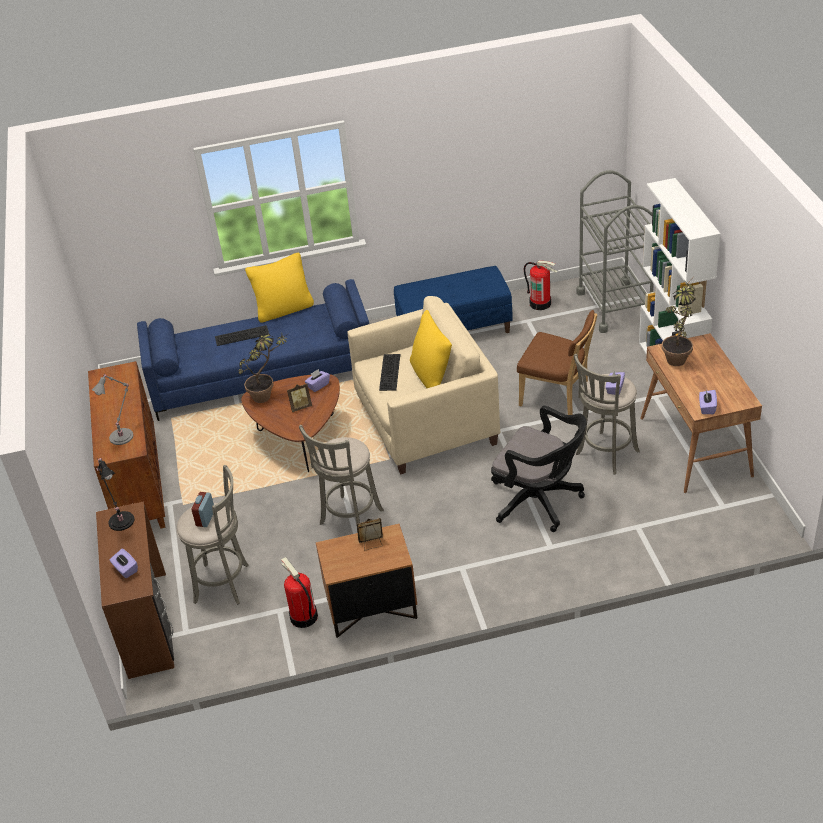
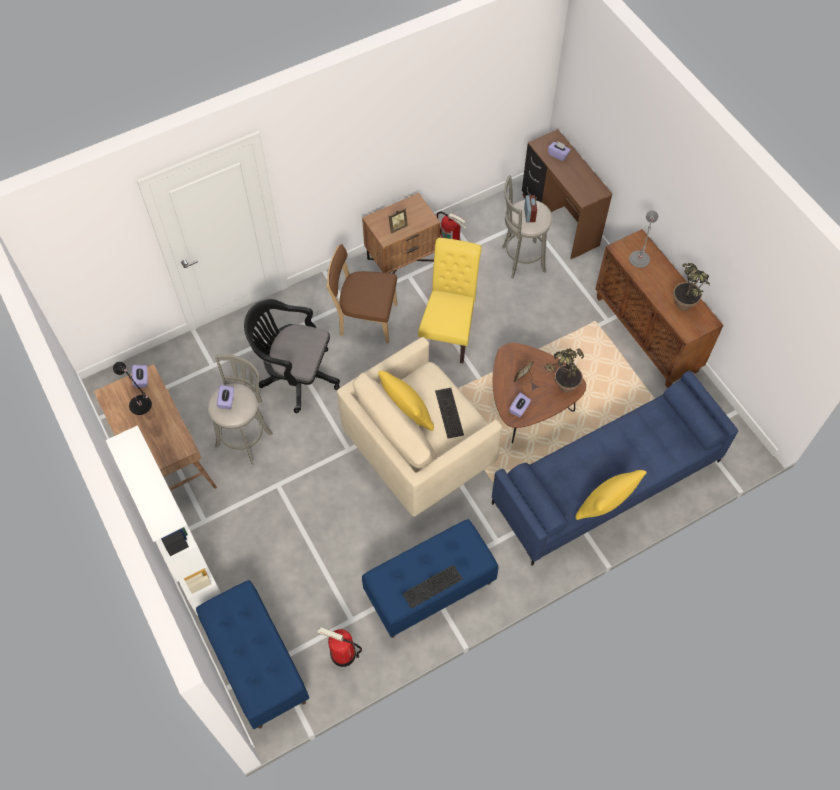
camera: 160 degrees right, 20 degrees up
(120, 520) = (588, 190): black table lamp -> black table lamp (141, 406)
(242, 335) = (628, 459): keyboard -> keyboard (432, 587)
(349, 519) = (449, 331): grey stool -> yellow chair
(557, 397) = (300, 503): brown chair -> brown chair (365, 319)
(614, 306) = (256, 663): grey cart -> blue bench
(678, 356) = (167, 441): potted plant -> potted plant (683, 309)

